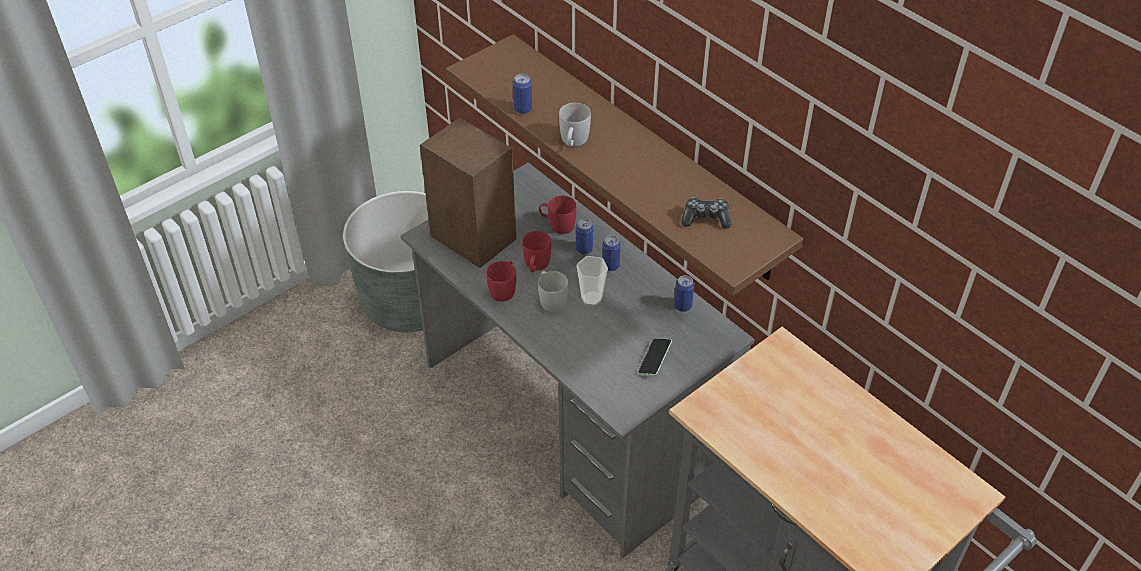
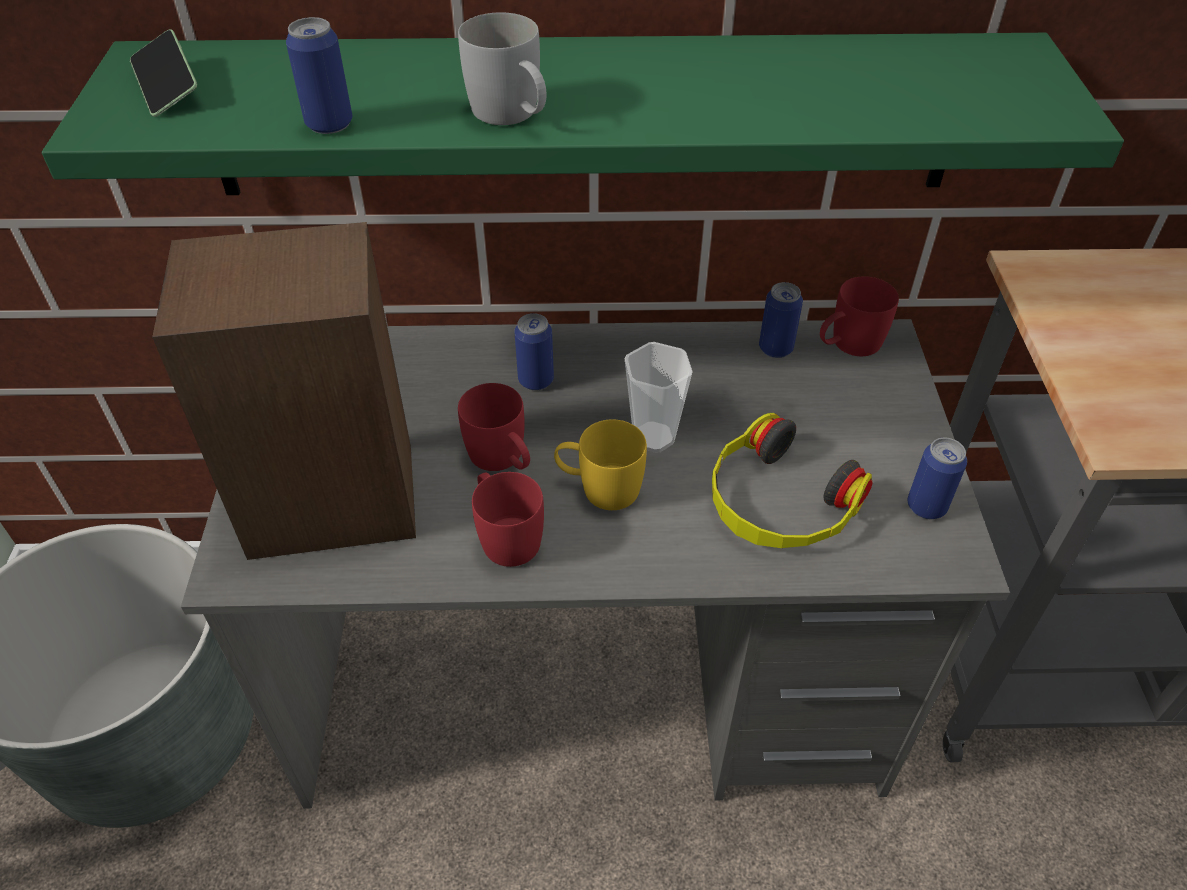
camera: 50 degrees left, 0 degrees up
(551, 299) = (599, 487): white mug -> yellow mug
(557, 225) = (444, 378): red mug -> red mug (848, 345)
(597, 351) = (779, 502): none -> headphones
(610, 266) = (606, 373): can -> can (926, 506)
(644, 156) = (584, 116): brown shelf -> green shelf
(654, 361) = (865, 446): phone -> phone (168, 88)
(706, 218) = (904, 86): game controller -> none

